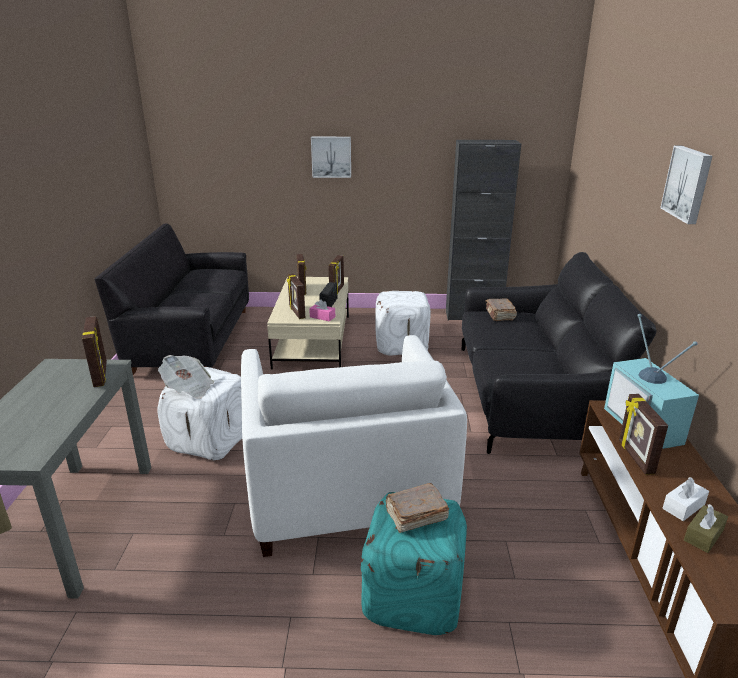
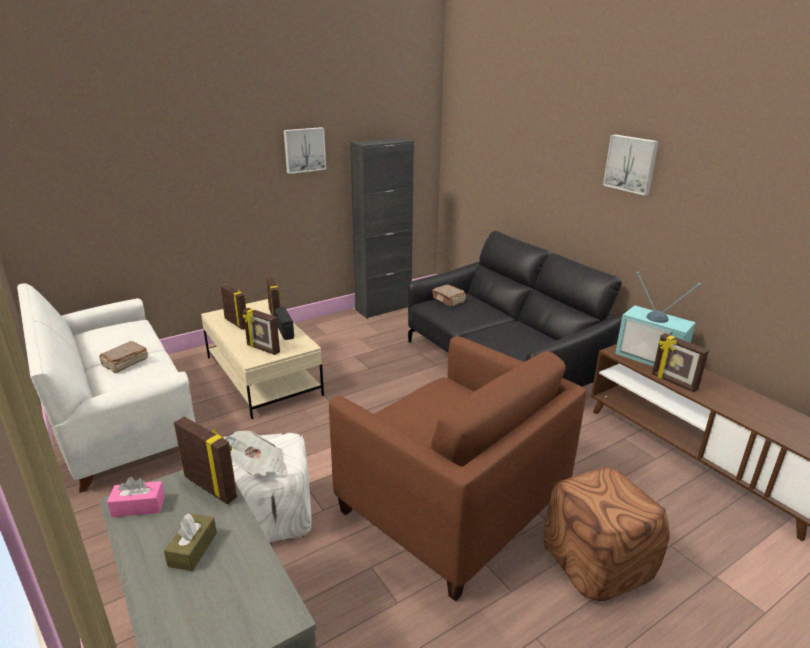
camera: 35 degrees left, 0 degrees up
(192, 341) = (119, 419): black sofa -> white sofa
(322, 317) = (295, 346): pink tissue box -> pink tissue box (138, 506)
(331, 156) = (226, 172): picture -> picture (304, 150)
(345, 489) = (452, 503): white armchair -> brown armchair
(401, 345) = (353, 354): white ottoman -> none
(414, 594) = (597, 561): turquoise ottoman -> brown ottoman
(415, 516) = (603, 491): brown book -> brown book (125, 363)
(683, 506) = (735, 405): white tissue box -> none
(703, 535) = (766, 419): brown tissue box -> brown tissue box (193, 549)

